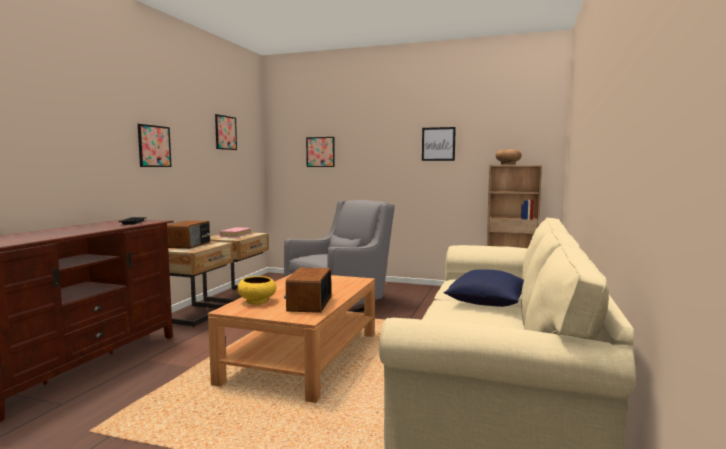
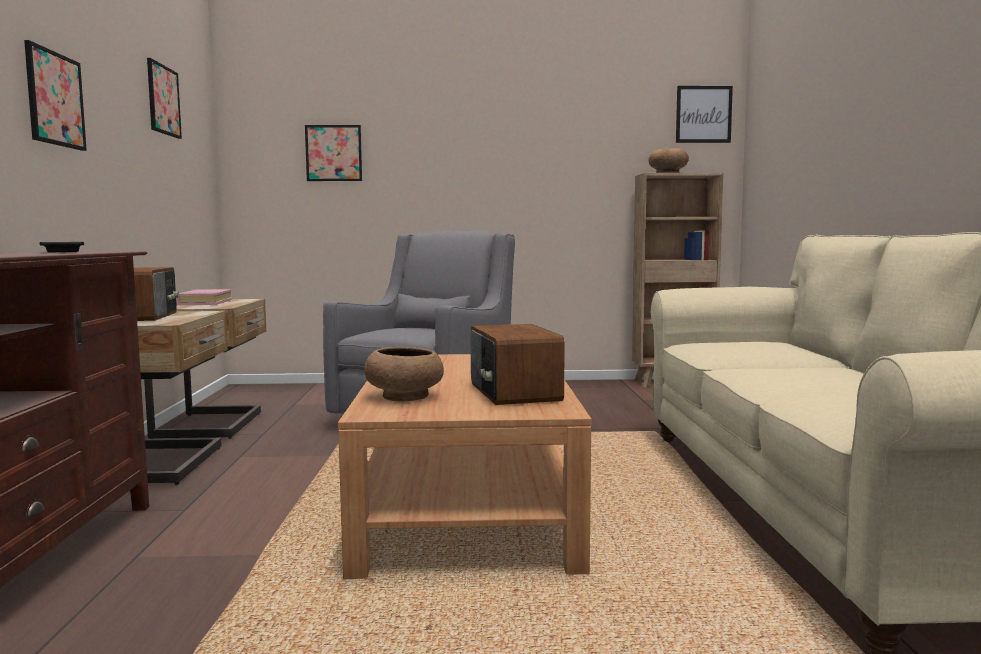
camera: 20 degrees left, 0 degrees up
(257, 301) = (405, 396): yellow bowl -> brown bowl
(438, 144) = (549, 141): picture -> picture (703, 114)
(486, 303) = (797, 365): blue pillow -> none

